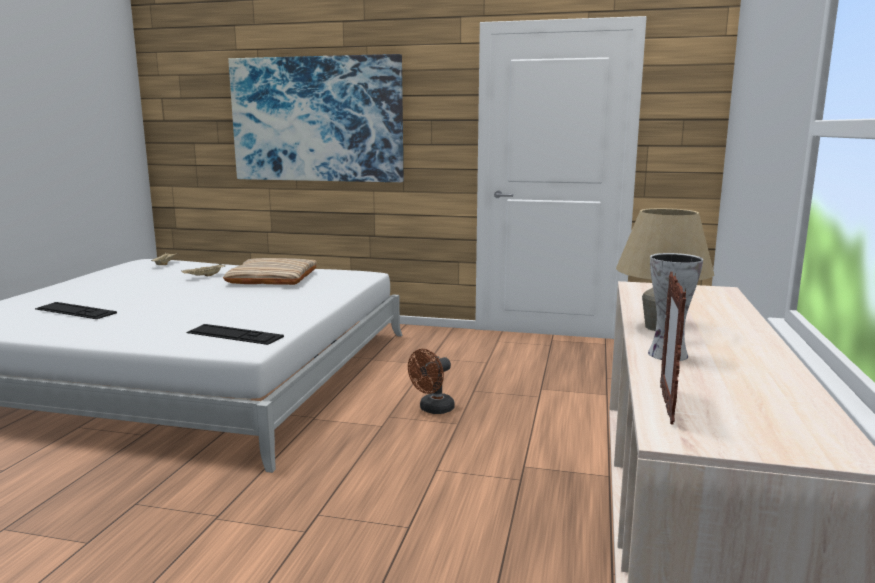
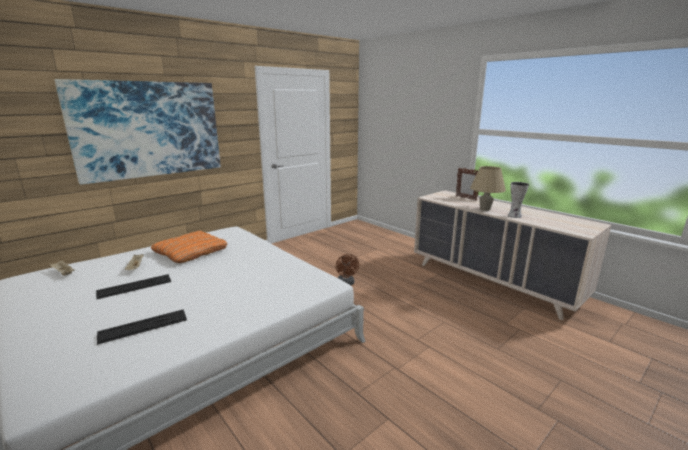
camera: 55 degrees left, 5 degrees up
(234, 335) = (300, 282): keyboard -> keyboard (134, 286)
(272, 279) = (190, 251): beige pillow -> orange pillow
(667, 404) = (559, 227): picture frame -> picture frame (466, 198)

